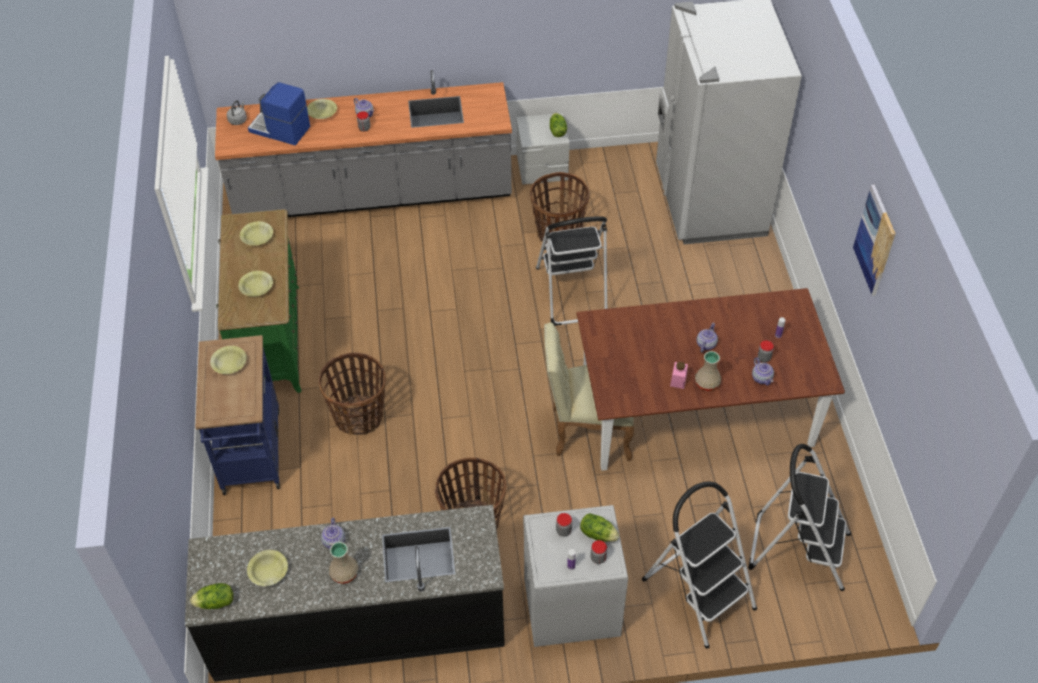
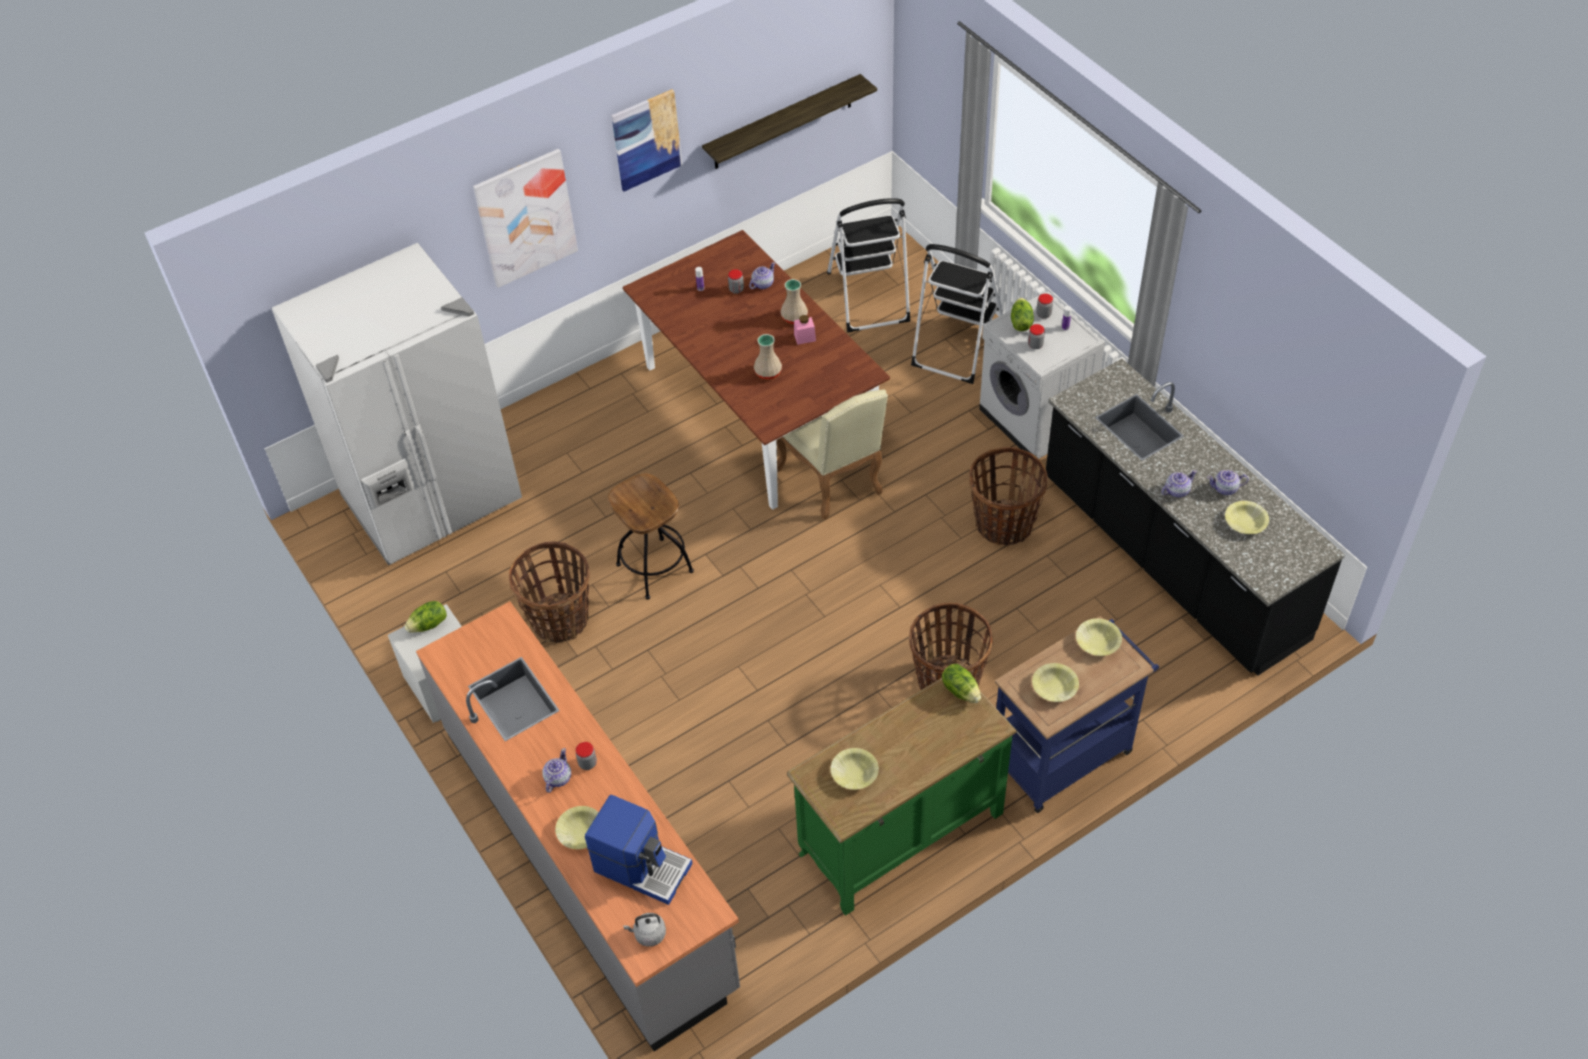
camera: 115 degrees left, 0 degrees up
(215, 603) = (1307, 543): lettuce -> lettuce (961, 690)
(256, 287) = (932, 726): yellow bowl -> yellow bowl (1098, 641)
(280, 130) = (642, 866): coffee machine -> coffee machine turned 60 degrees counterclockwise
(345, 573) = (1199, 467): beige vase -> beige vase (767, 372)
(571, 294) = (655, 568): step ladder -> brown stool
(705, 344) = (746, 333): teapot -> teapot (1225, 488)
(831, 165) = (526, 218): none -> picture
(912, 397) = (783, 122): none -> shelf

